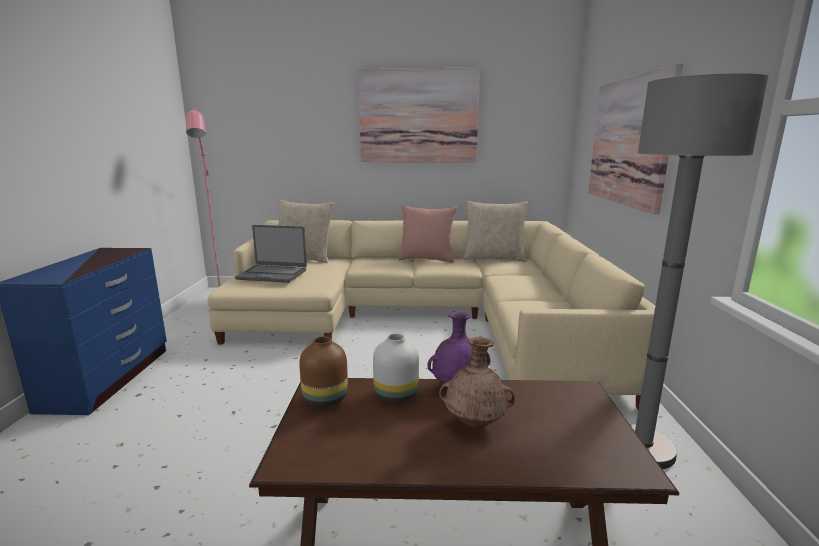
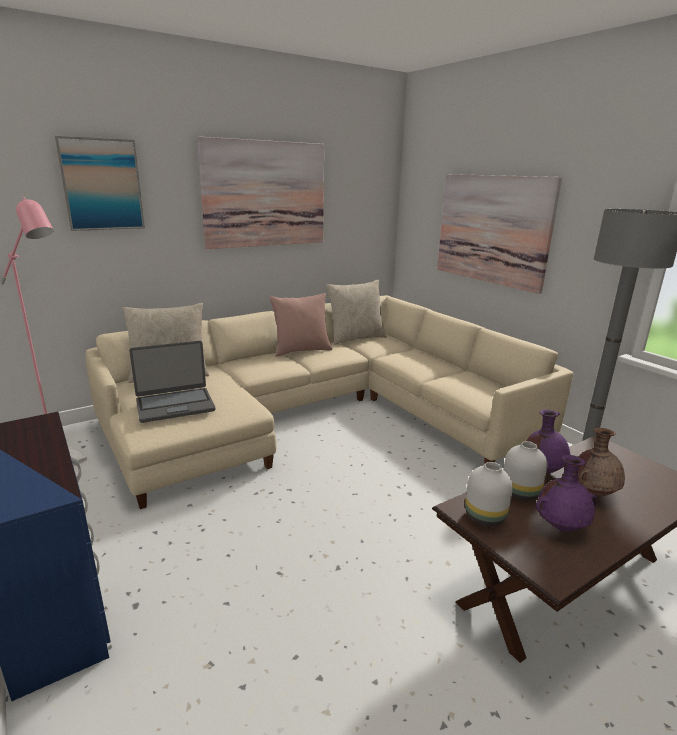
camera: 35 degrees left, 5 degrees up
(285, 109) = (102, 185): none -> picture
(326, 398) = (484, 516): brown vase -> white vase
(378, 433) = (561, 527): none -> purple vase

